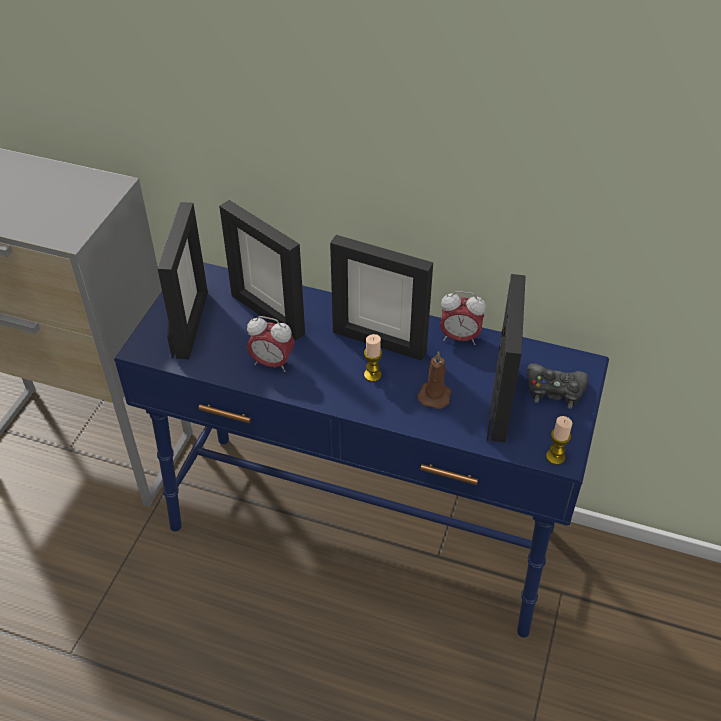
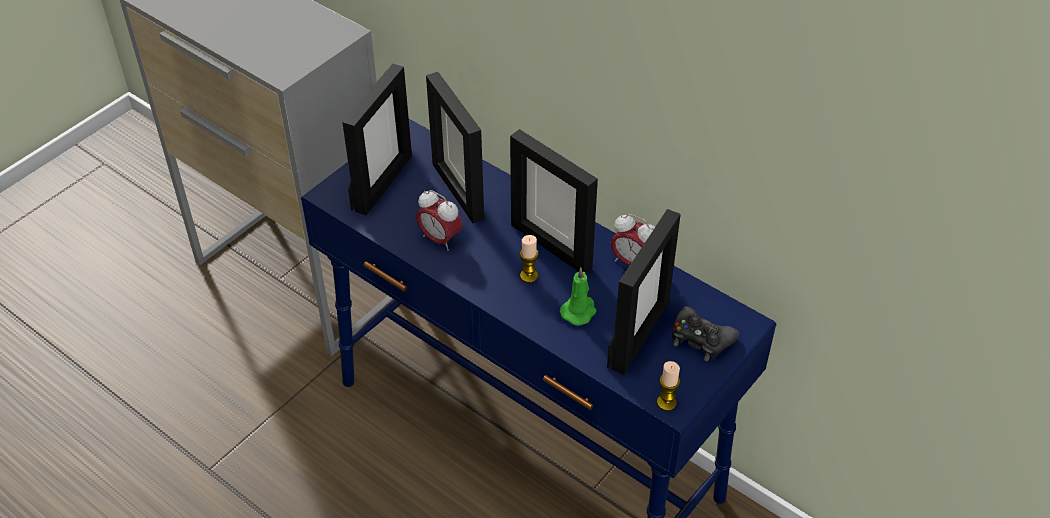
camera: 20 degrees right, 0 degrees up
(435, 394) = (579, 311): brown candle -> green candle

